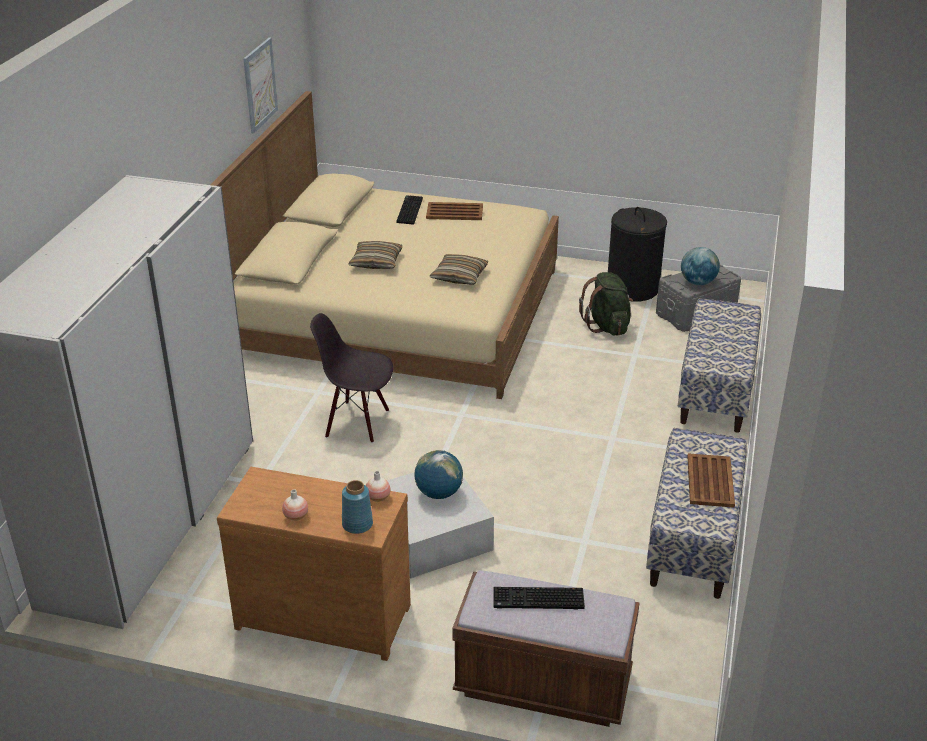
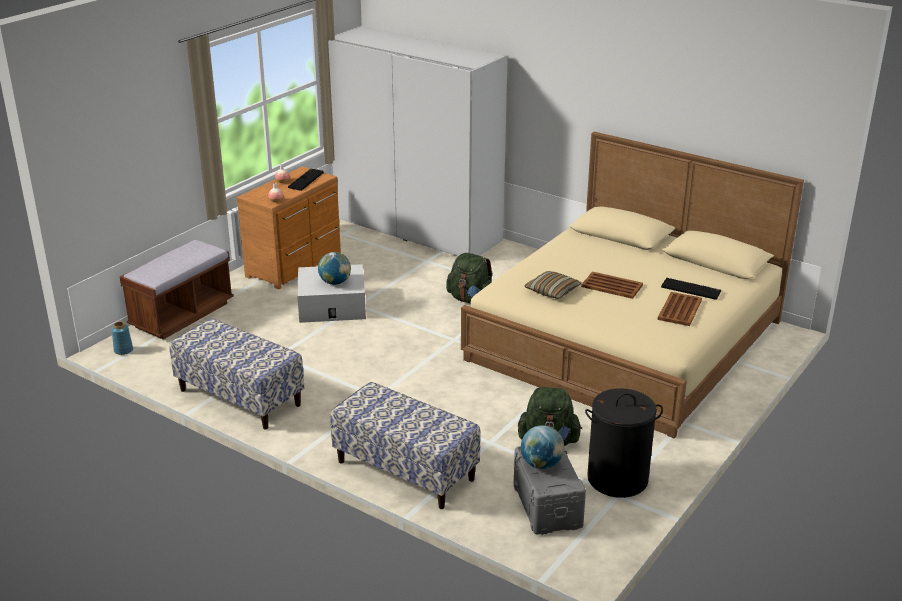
camera: 110 degrees right, 5 degrees down
(260, 85) = (715, 118): picture -> none
(357, 423) = (470, 299): black chair -> green backpack
(358, 524) = (260, 194): blue vase -> blue vase (123, 350)
(376, 262) = (595, 262): pillow -> none
(537, 600) = (184, 258): keyboard -> keyboard (305, 180)
(710, 480) = (230, 350): brown tray -> brown tray (612, 286)

